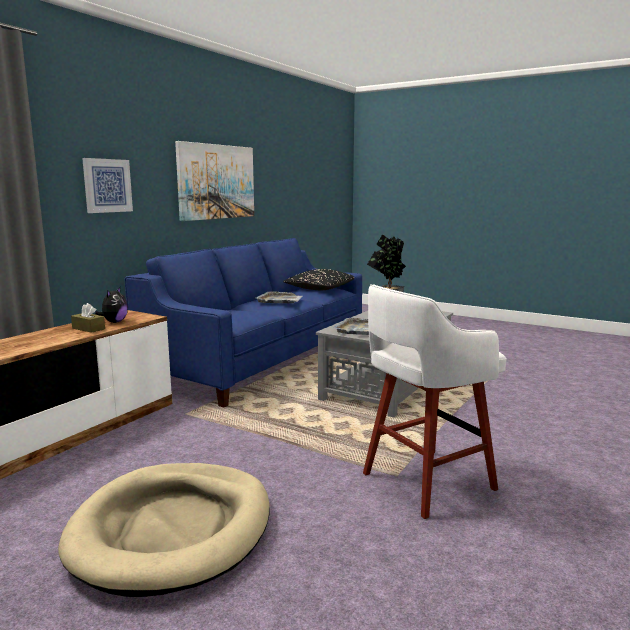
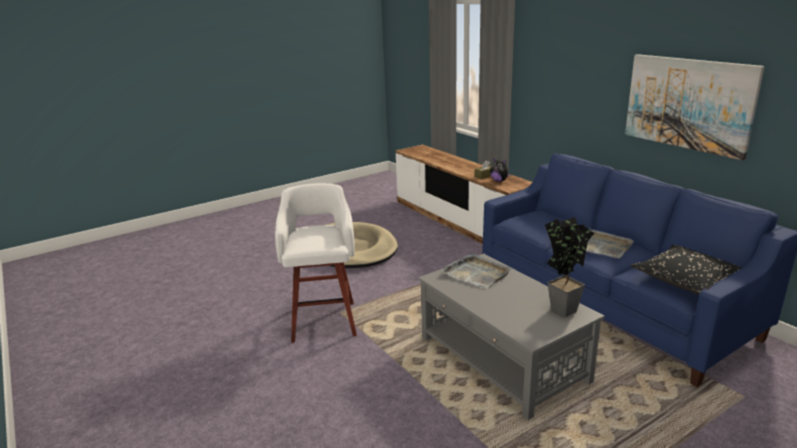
camera: 115 degrees right, 10 degrees up
(107, 185) = (566, 88): picture -> none

